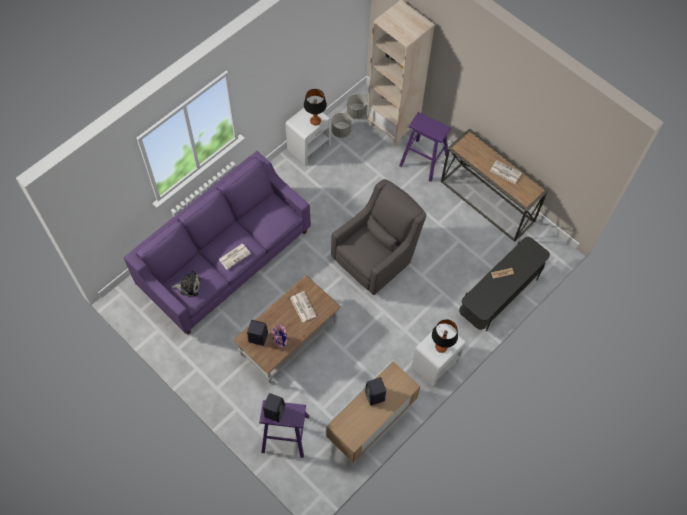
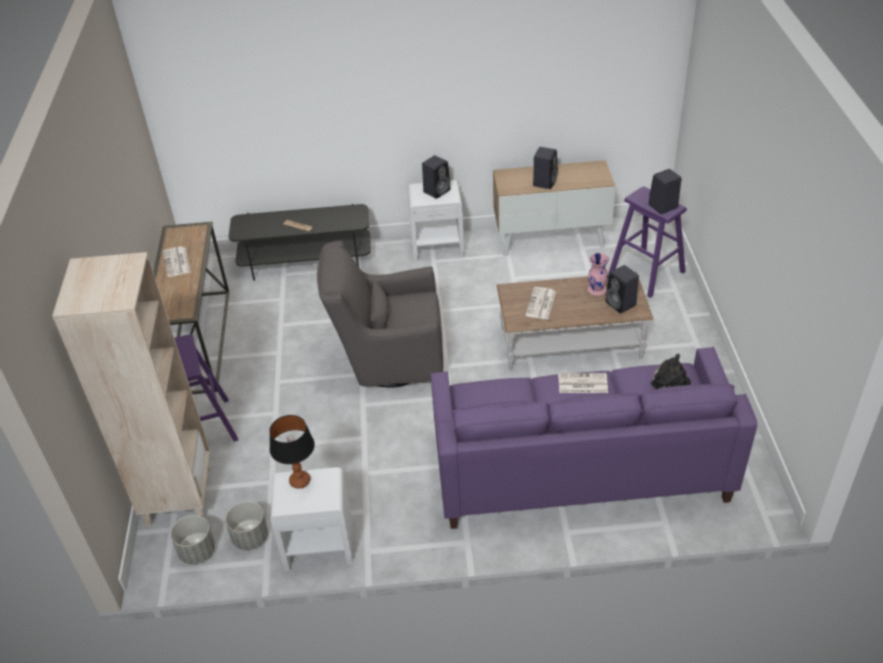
camera: 135 degrees left, 20 degrees down
(441, 347) = (437, 190): table lamp -> black speaker

